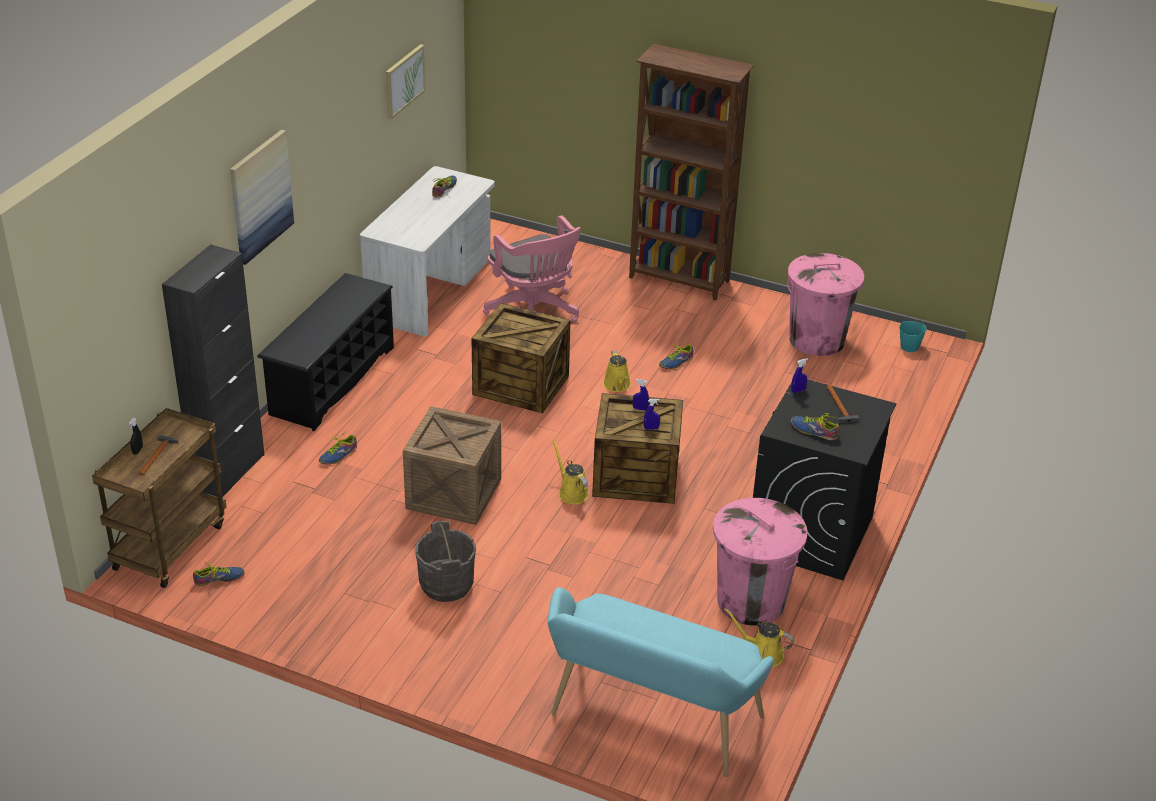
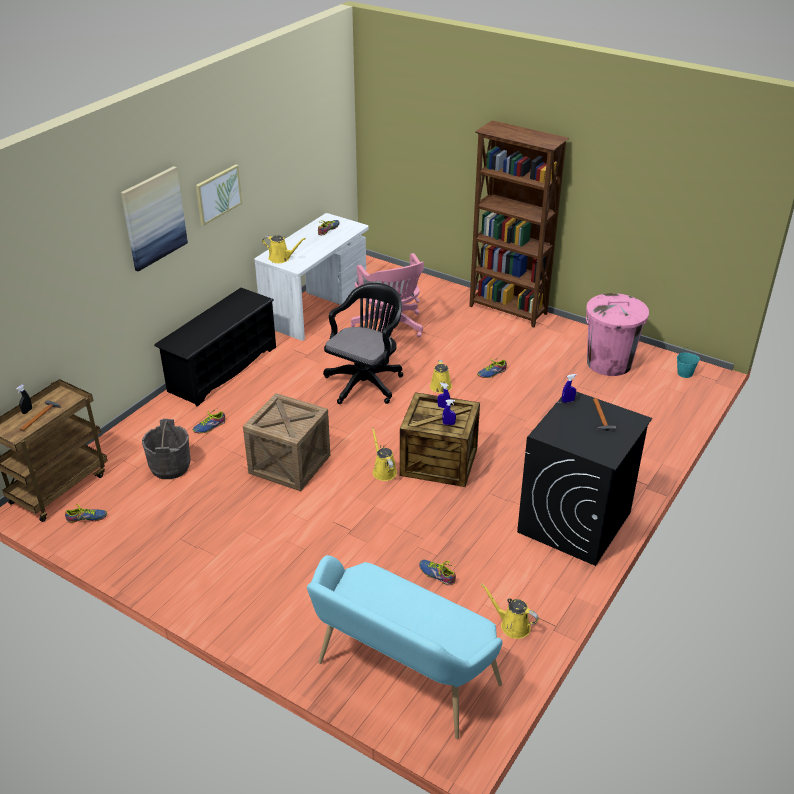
camera: 10 degrees right, 0 degrees up
(229, 471) = (123, 433): black cabinet -> none
(395, 232) = (281, 258): none -> yellow watering can
(404, 81) = (296, 142): picture -> picture (218, 194)
(446, 584) = (262, 539): grey bucket -> grey bucket (170, 467)
(521, 384) = (366, 382): crate -> black office chair
(751, 602) = (512, 577): pink trash can -> none
(814, 431) = (574, 437): shoe -> shoe (437, 574)

